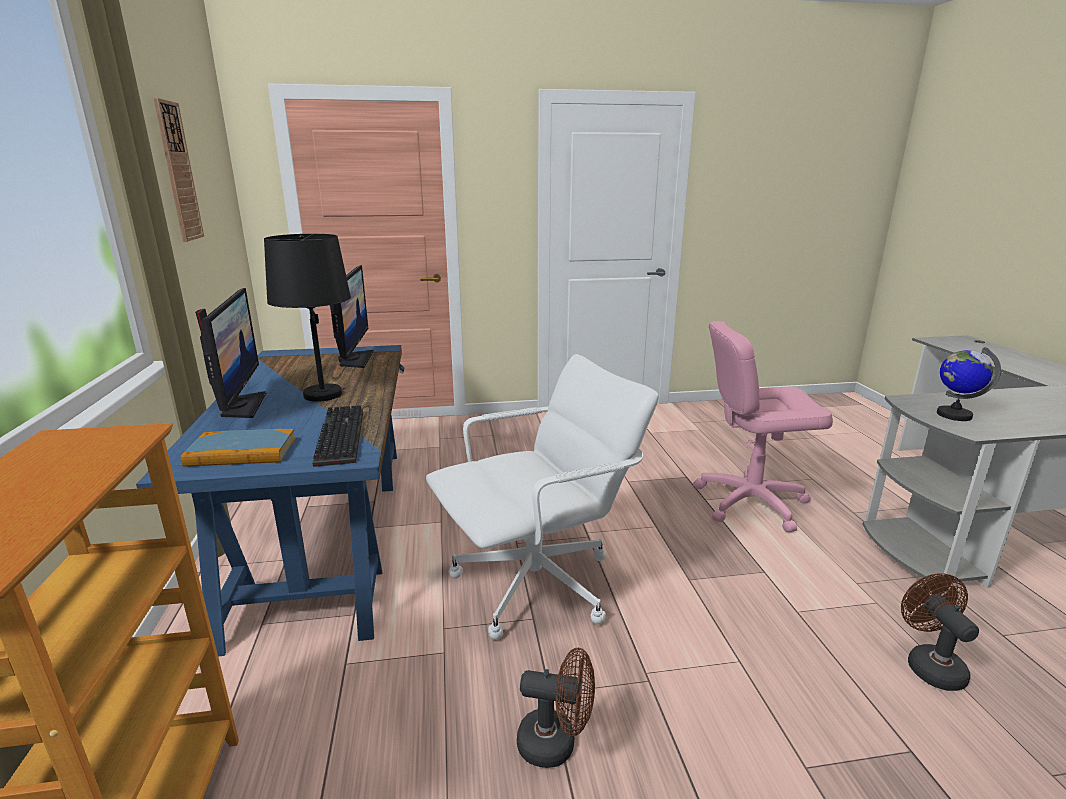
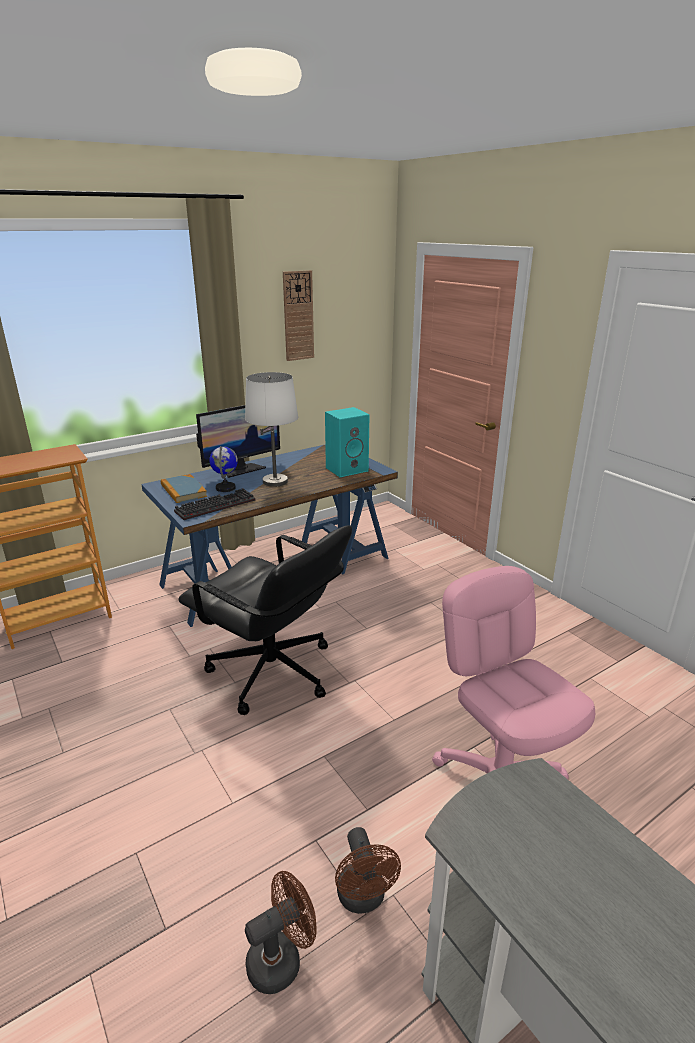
camera: 65 degrees right, 5 degrees up
(322, 395) = (275, 481): black table lamp -> white table lamp
(354, 359) = (347, 469): monitor -> turquoise speaker
(537, 584) = (272, 673): white office chair -> black office chair
(556, 743) = (131, 722): brown fan -> brown fan (363, 899)
(953, 415) = (514, 823): globe -> globe (226, 488)

